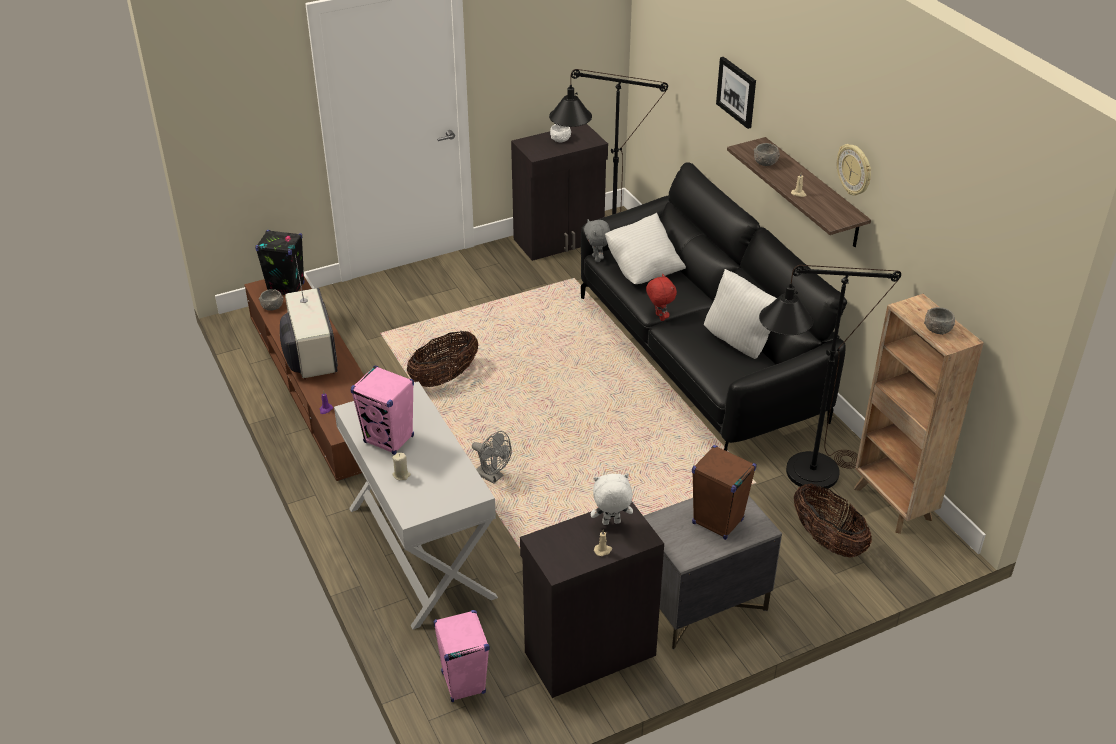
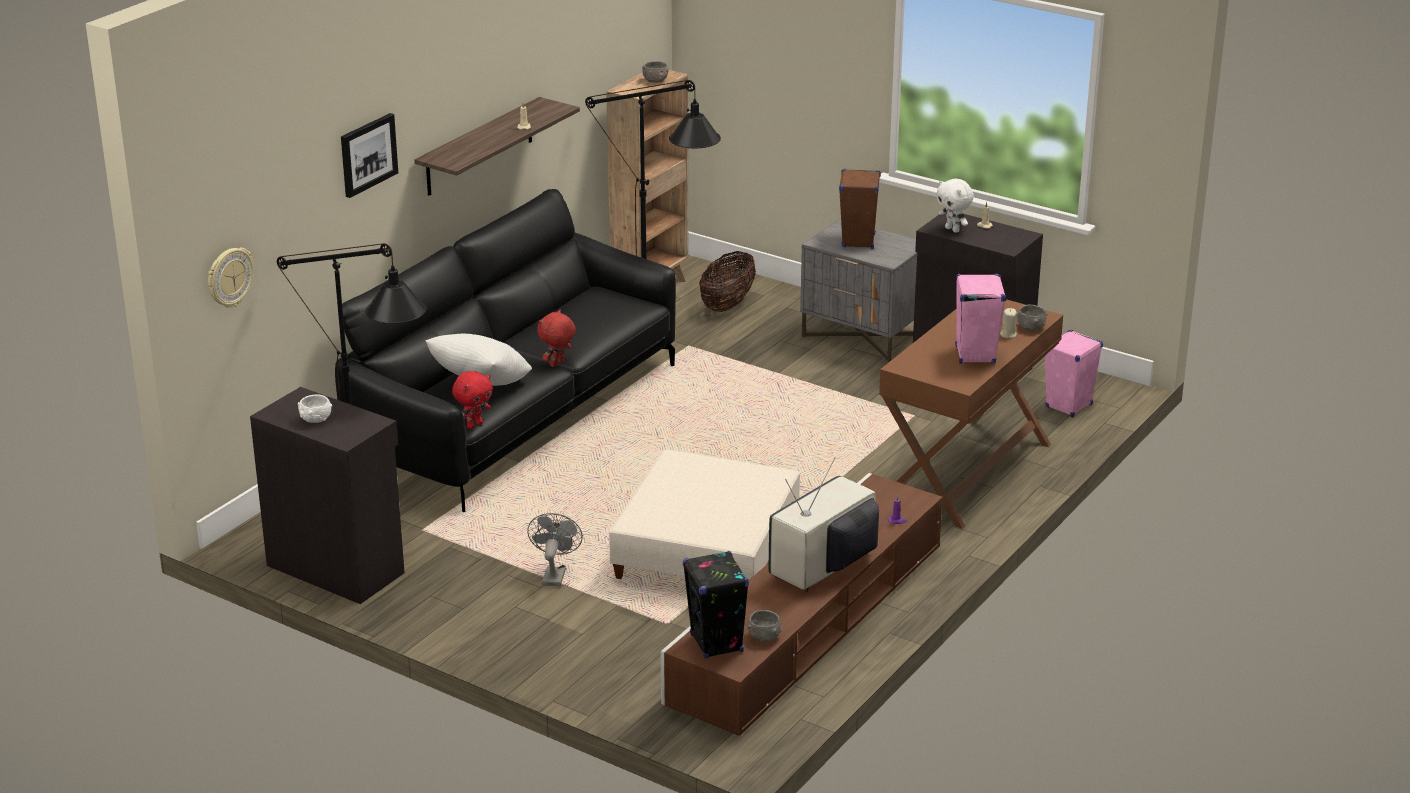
camera: 120 degrees left, 10 degrees down
(419, 551) = (966, 472): white console table -> brown console table
(444, 378) = (706, 549): basket -> beige ottoman
(492, 476) = (827, 469): grey fan -> grey fan (554, 574)
(597, 259) = (474, 425): grey plush toy -> red plush toy
(740, 343) = (569, 309): white pillow -> none
(765, 162) = (474, 149): grey bowl -> grey bowl (1030, 327)
(854, 170) = (514, 71): wall clock -> wall clock (229, 277)

